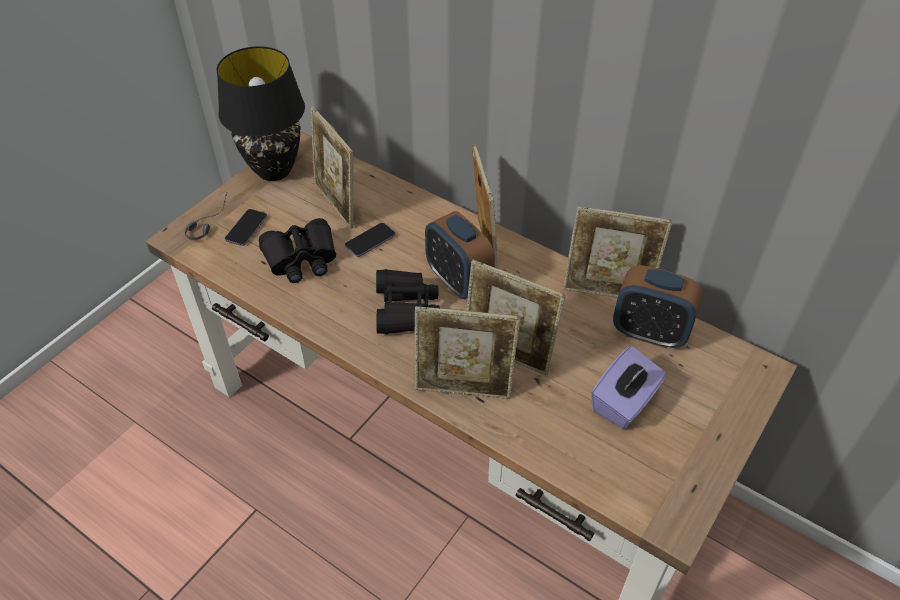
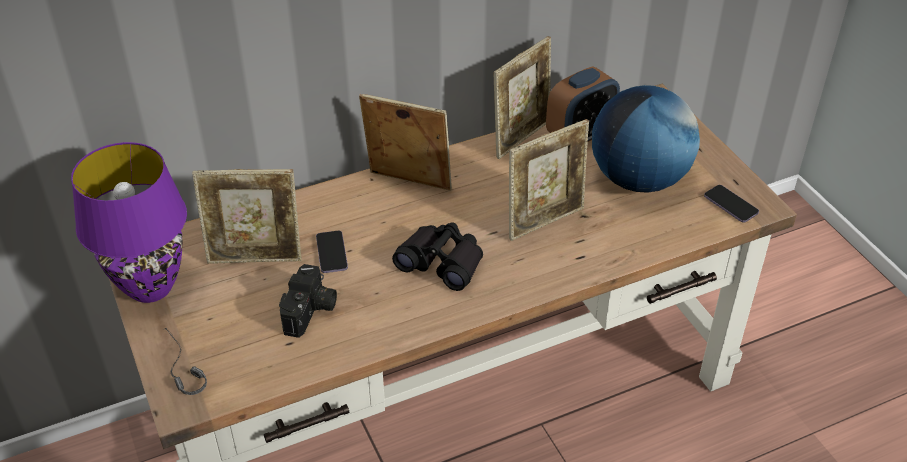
camera: 60 degrees left, 5 degrees down
(246, 228) = (224, 340): phone -> phone (730, 205)
(273, 171) = (150, 289): black table lamp -> purple table lamp
(301, 259) = (311, 312): black binoculars -> camera
(458, 280) = (435, 215): alarm clock -> none
(464, 389) = (563, 262): picture frame -> none
(624, 402) = (639, 179): purple tissue box -> globe

